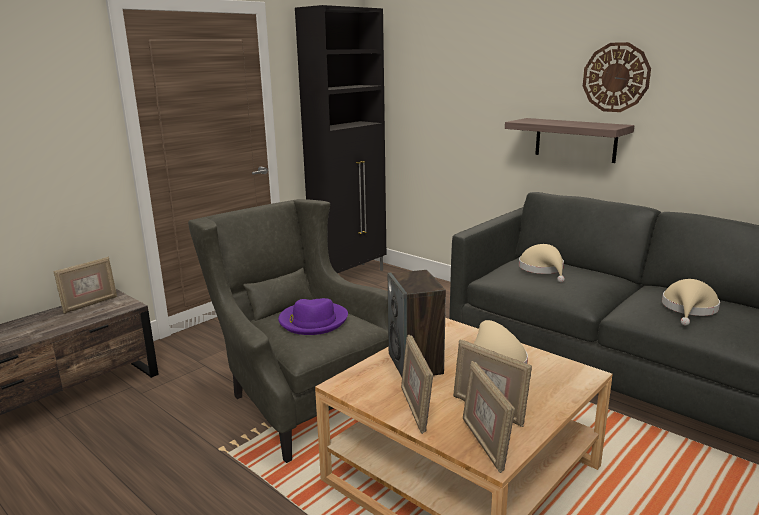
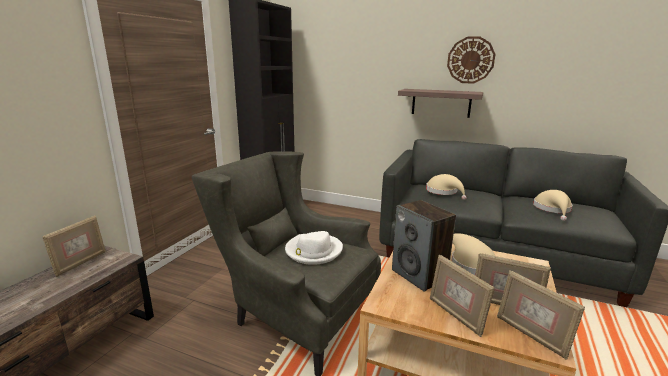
camera: 20 degrees left, 0 degrees up
(313, 321) = (313, 251): purple hat -> white hat

